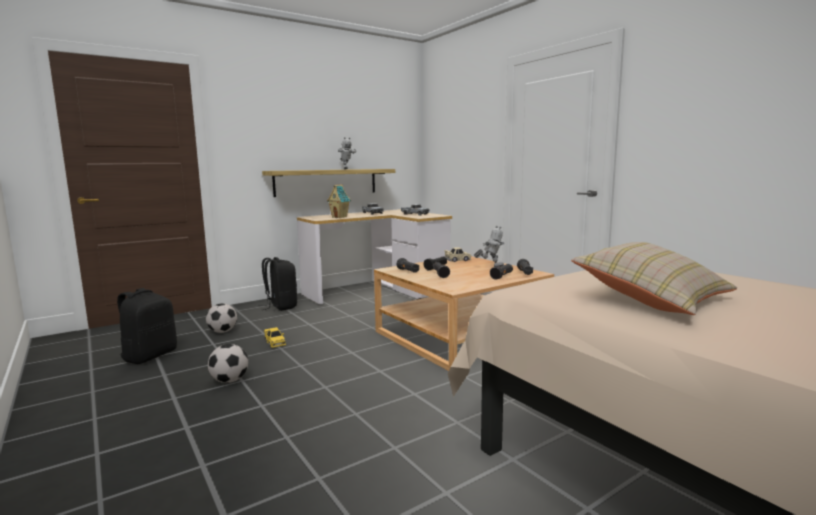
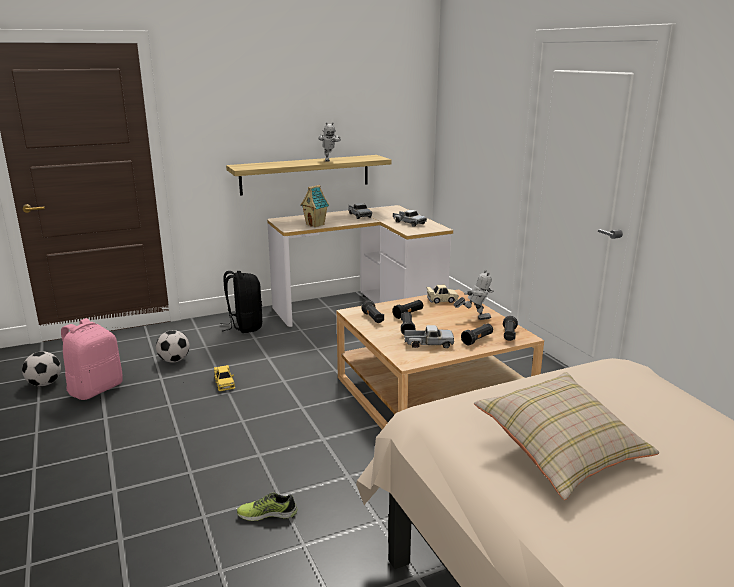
camera: 10 degrees right, 10 degrees up
(150, 356) = (95, 389): black backpack -> pink backpack
(230, 381) = (166, 434): football -> football (45, 384)
(350, 428) = (267, 513): none -> shoe
(464, 280) = (428, 344): none -> toy truck

